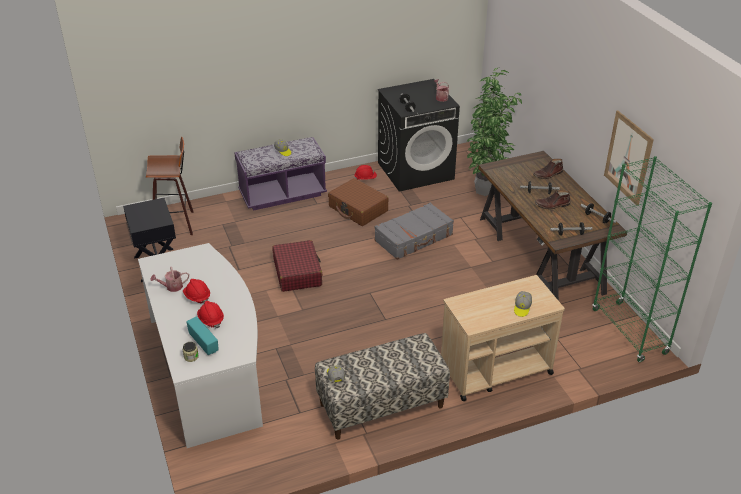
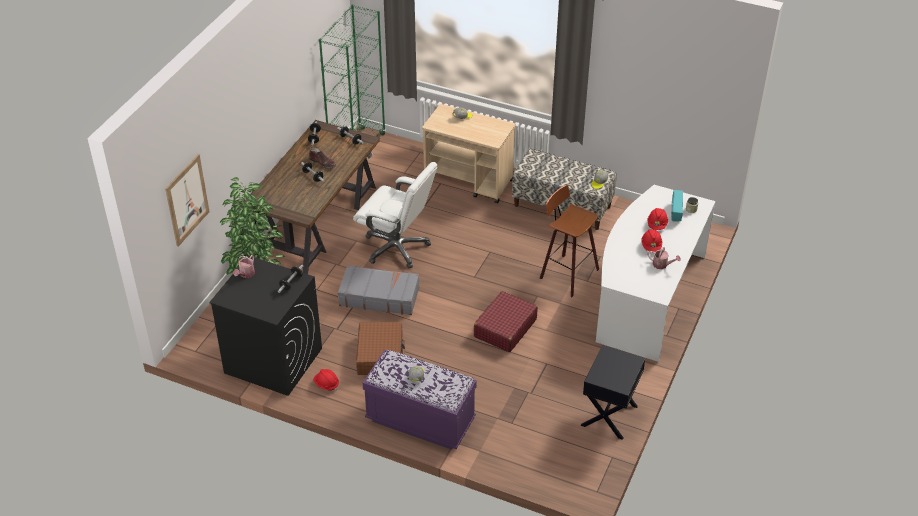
camera: 135 degrees left, 5 degrees up
(175, 224) = (553, 455): stool -> stool (566, 274)
(457, 276) = (397, 247): none -> white office chair
(548, 174) = (279, 184): brown boot -> none
(628, 158) = (299, 78): picture -> picture (187, 200)

